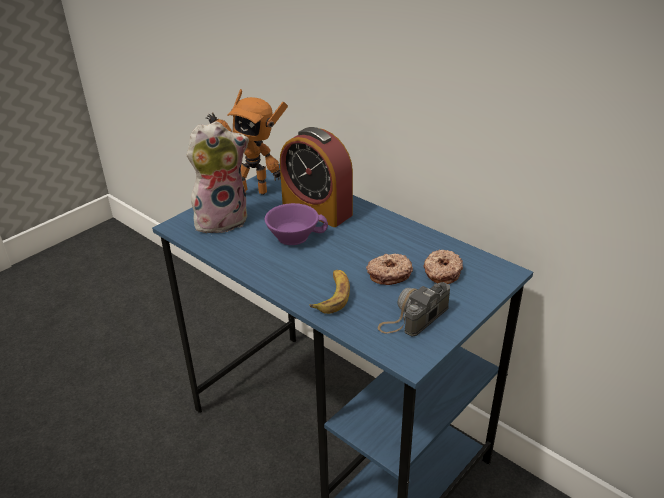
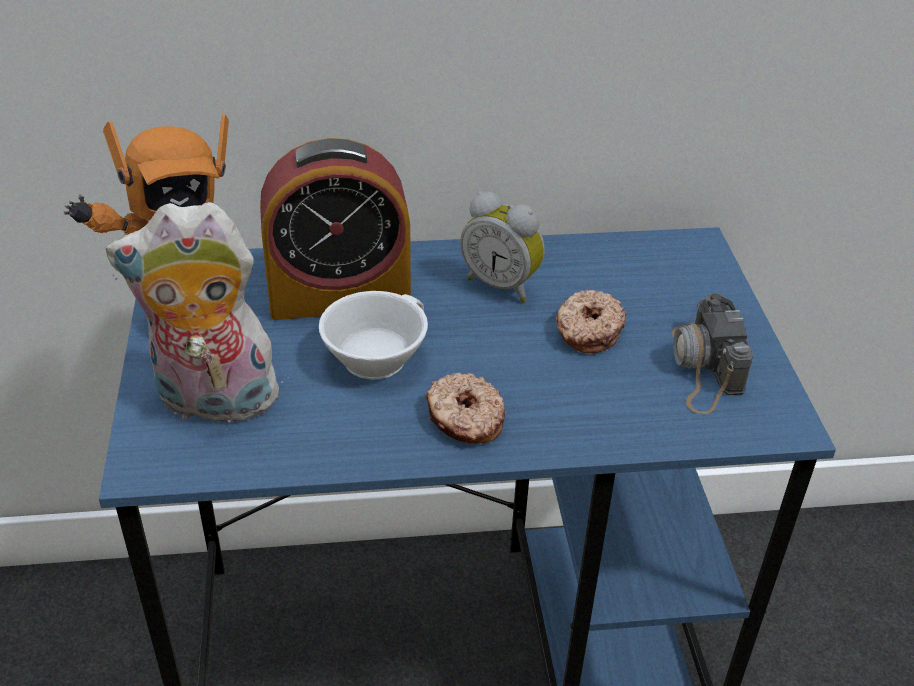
camera: 50 degrees left, 5 degrees up
(222, 219) = (213, 403): plush toy -> plush toy turned 105 degrees counterclockwise
(294, 235) = (373, 355): purple cup -> white cup
(332, 295) = (572, 408): banana -> none
(384, 239) = (502, 284): none -> alarm clock
(441, 272) = (638, 288): donut -> donut (464, 419)

